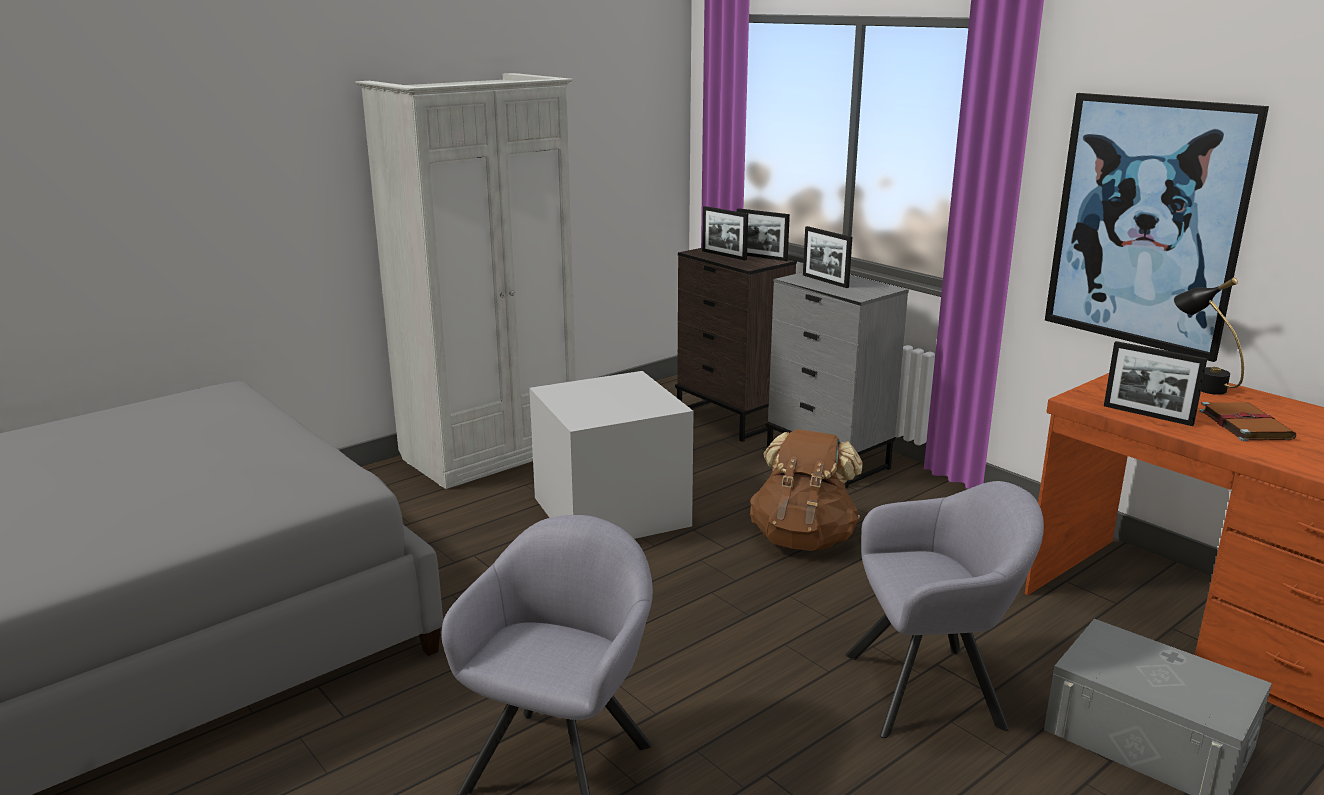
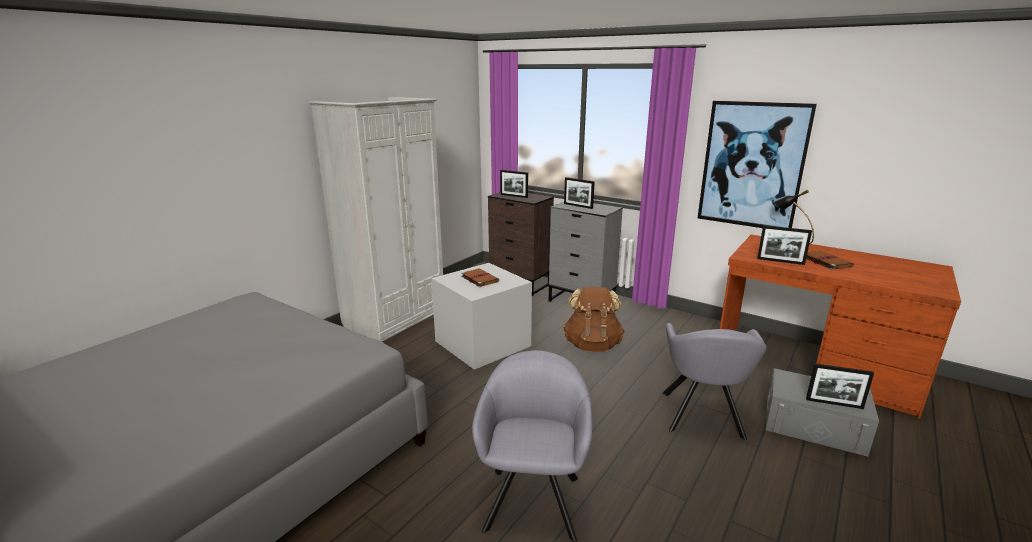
camera: 15 degrees left, 0 degrees up
(607, 396) = (479, 279): none -> brown book
(761, 257) = (534, 195): picture frame -> picture frame (834, 403)
(933, 690) = (702, 418): grey armchair -> grey armchair turned 120 degrees clockwise

